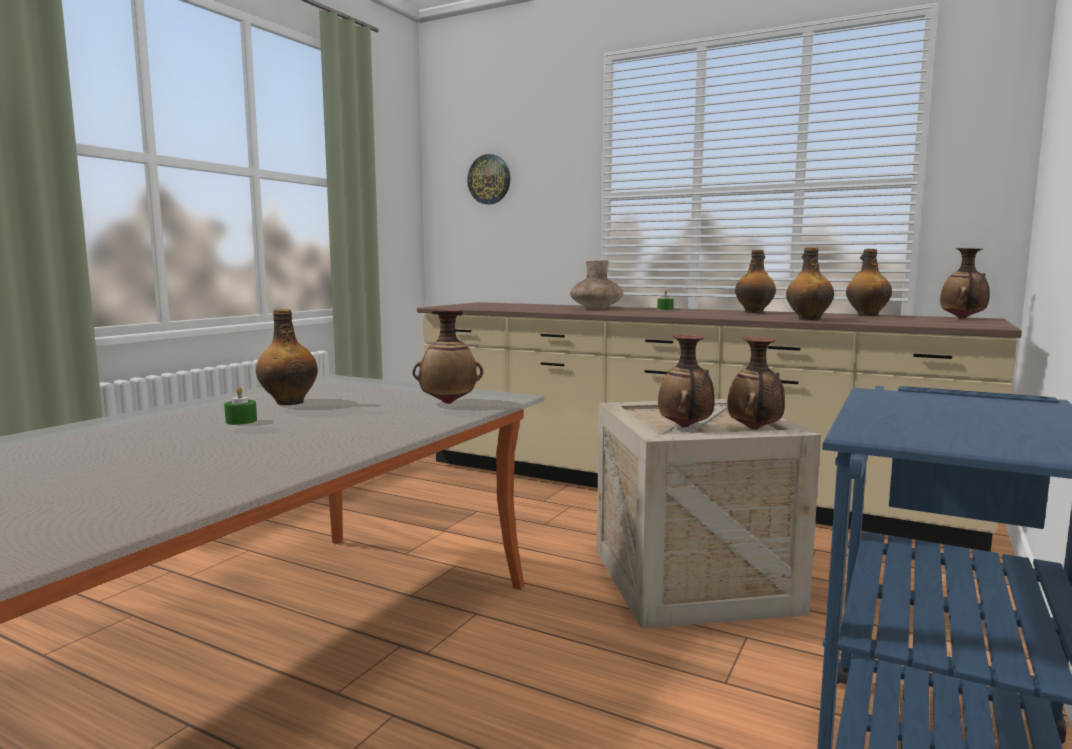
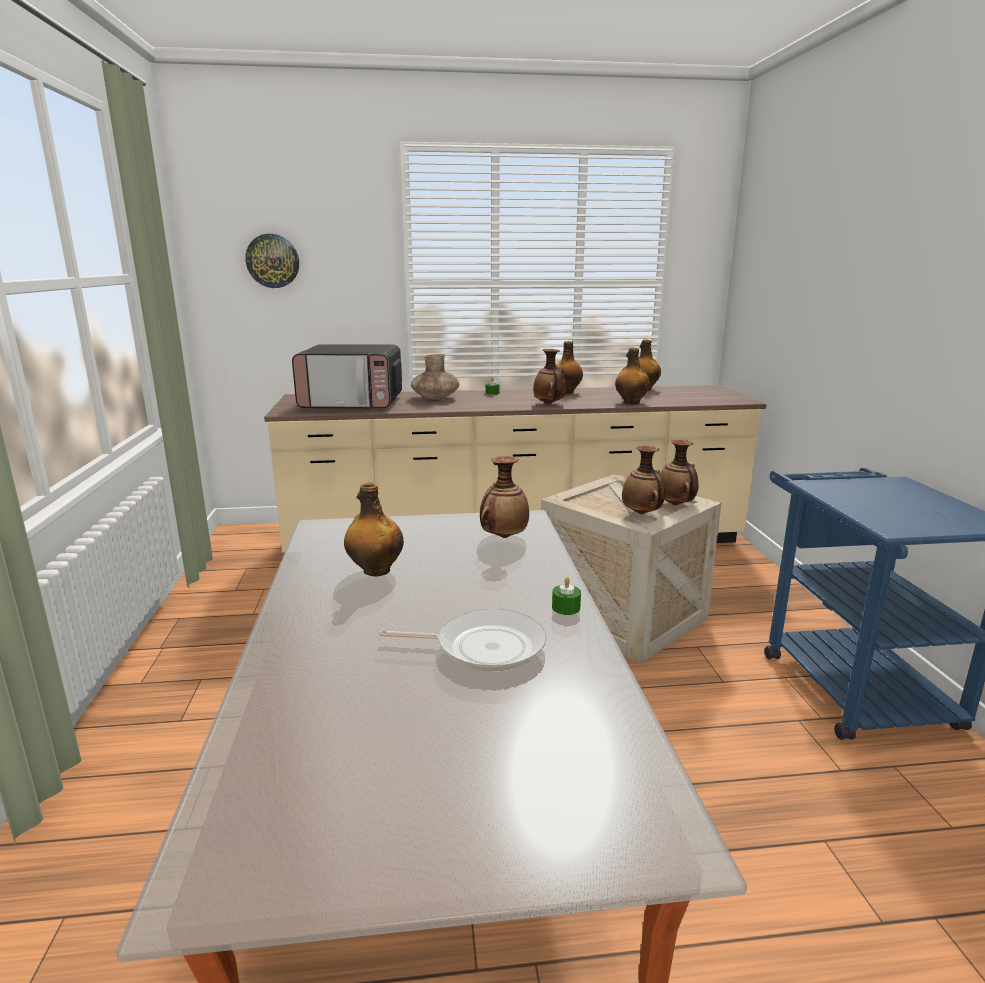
camera: 35 degrees left, 10 degrees up
(218, 450) = (484, 647): none -> frying pan
(241, 421) = (403, 607): green candle -> green candle (566, 608)
(510, 306) = (353, 403): none -> microwave
(963, 318) = (703, 388): vase -> vase (549, 404)

